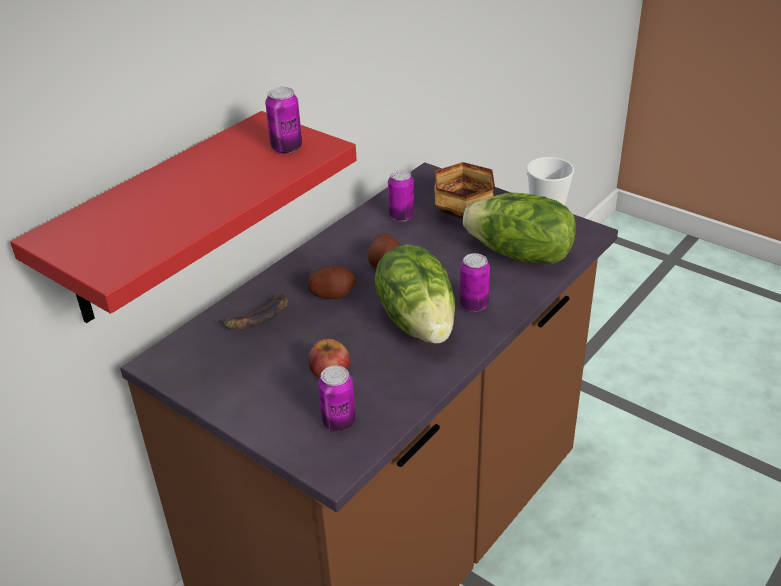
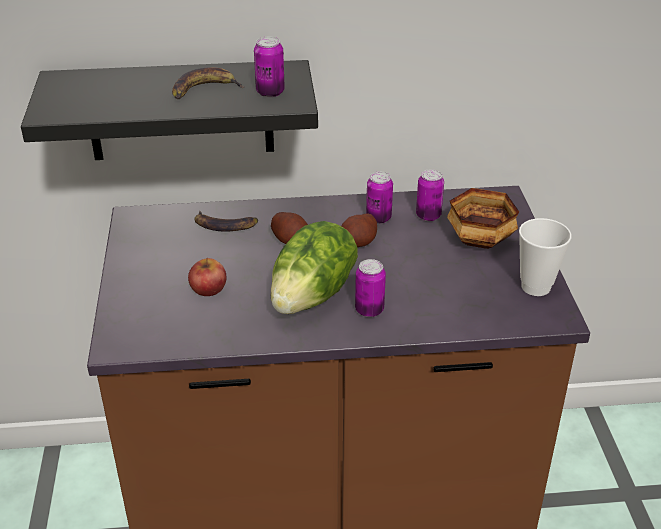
camera: 45 degrees right, 0 degrees up
(160, 220) = (180, 111): red shelf -> black shelf
(224, 174) = (204, 90): none -> banana
(339, 422) = (162, 322): can -> can (378, 218)
(520, 255) = (467, 299): lettuce -> none

